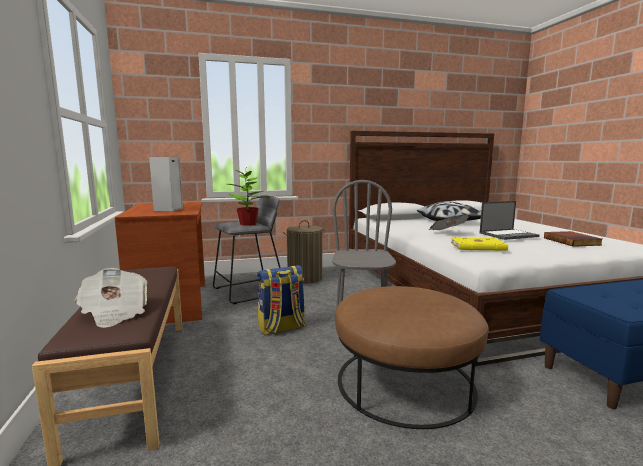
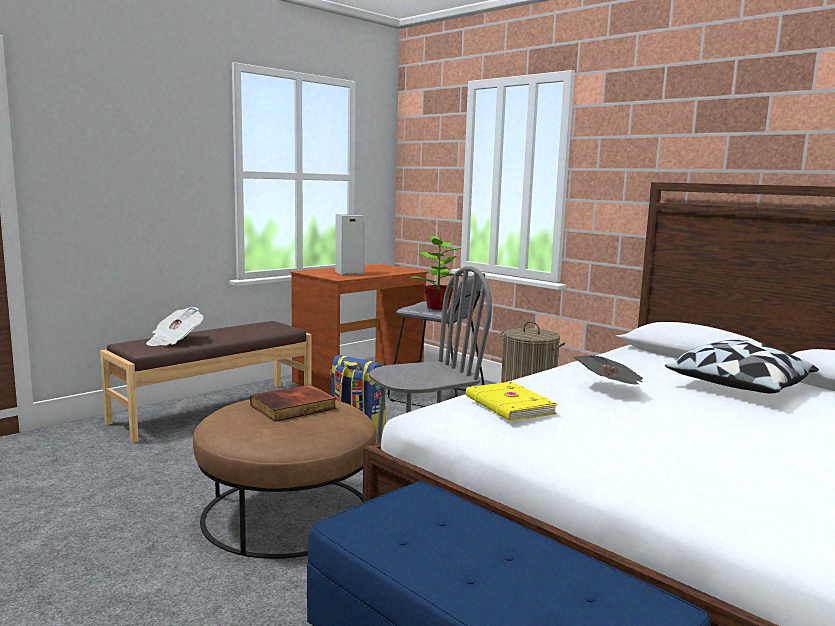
camera: 60 degrees right, 0 degrees up
(508, 235) = (679, 425): laptop -> none
(572, 241) = (735, 477): book -> book (293, 407)

